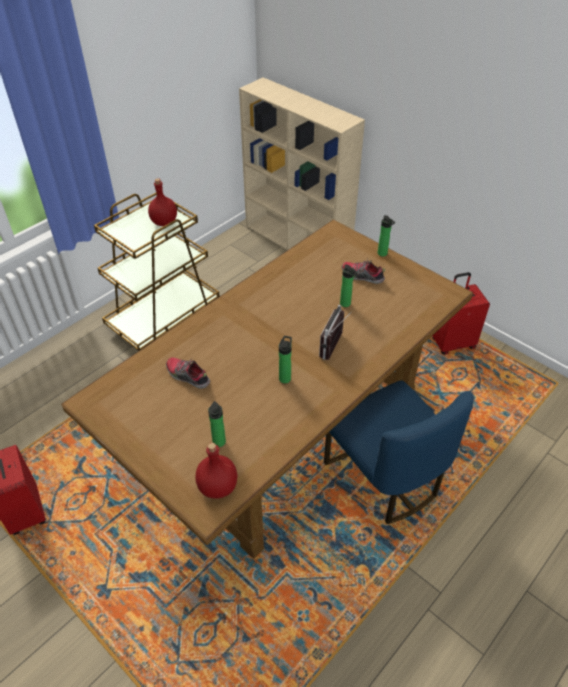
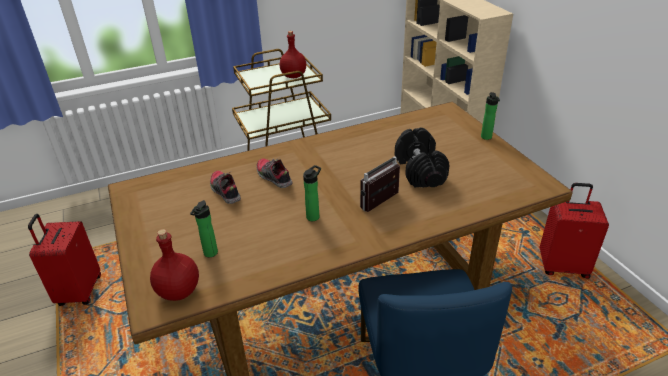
camera: 25 degrees right, 10 degrees down
(346, 304) = (419, 170): bottle -> black dumbbell
(362, 276) = (451, 151): shoe -> shoe (273, 177)

